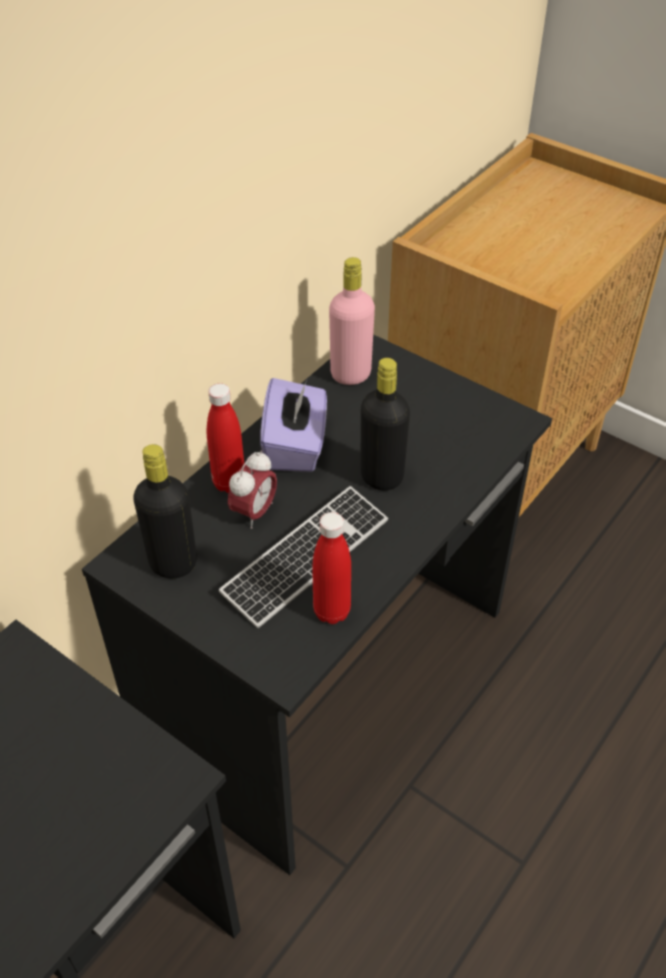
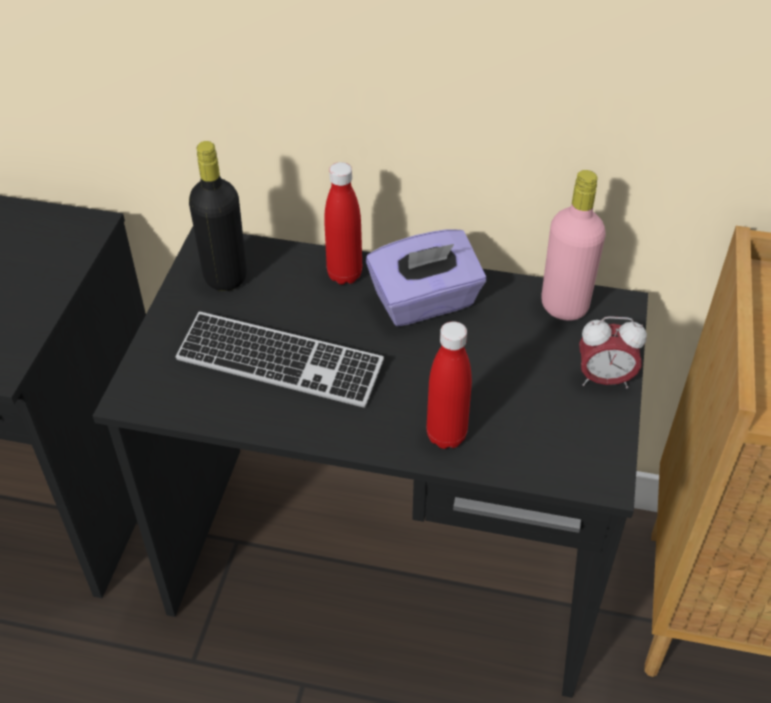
camera: 65 degrees right, 0 degrees up
(254, 513) = (316, 306): alarm clock -> alarm clock (604, 379)
(331, 611) = (220, 405): red bottle -> red bottle (446, 436)
(381, 477) = (425, 382): black bottle -> none

